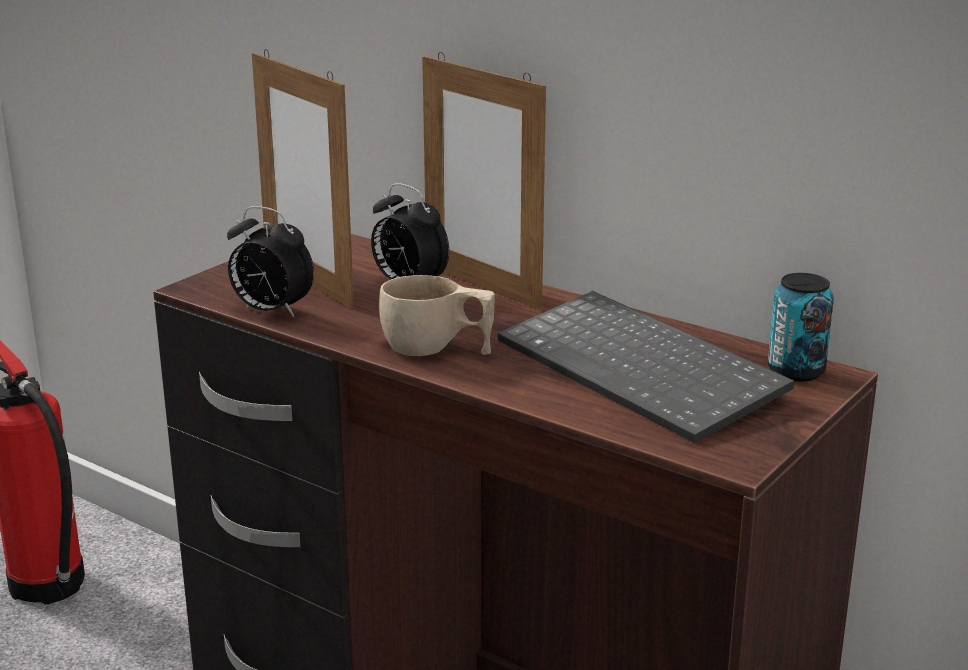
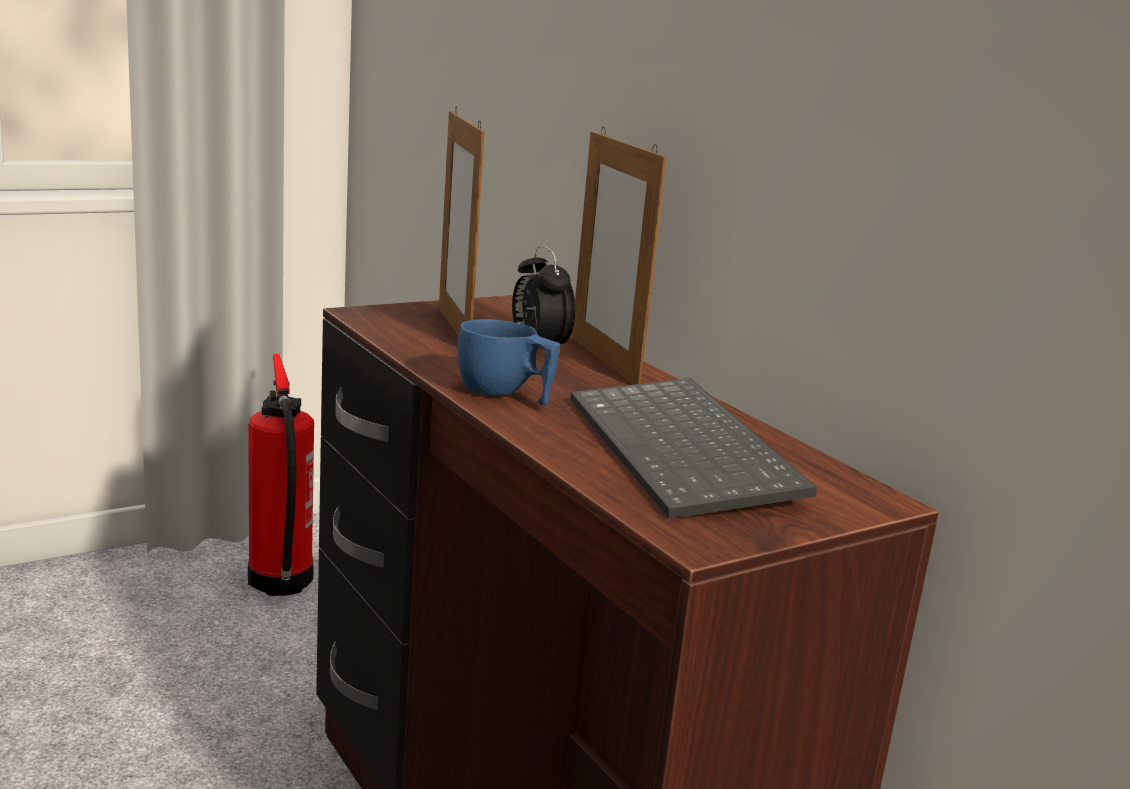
camera: 20 degrees right, 5 degrees down
(271, 311) = (397, 339): alarm clock -> none
(437, 350) = (506, 394): beige cup -> blue cup
(796, 371) = (845, 488): can -> none

